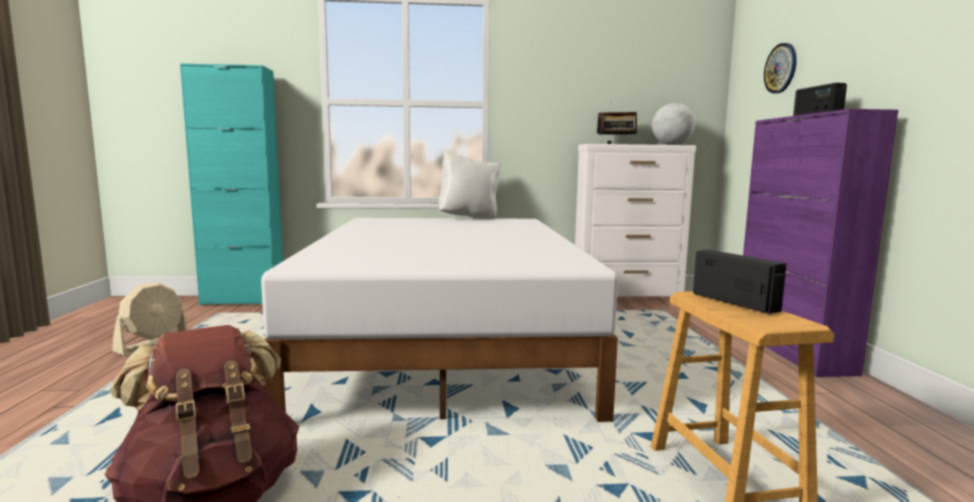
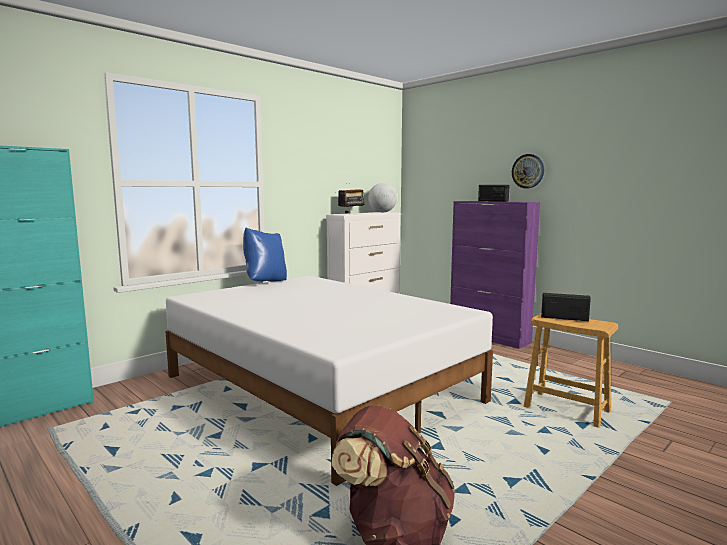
camera: 40 degrees left, 0 degrees up
(153, 345) = (56, 480): beige fan -> none
(469, 218) = (265, 282): white pillow -> blue pillow
(781, 68) = (449, 166): wall clock -> wall clock (528, 171)

